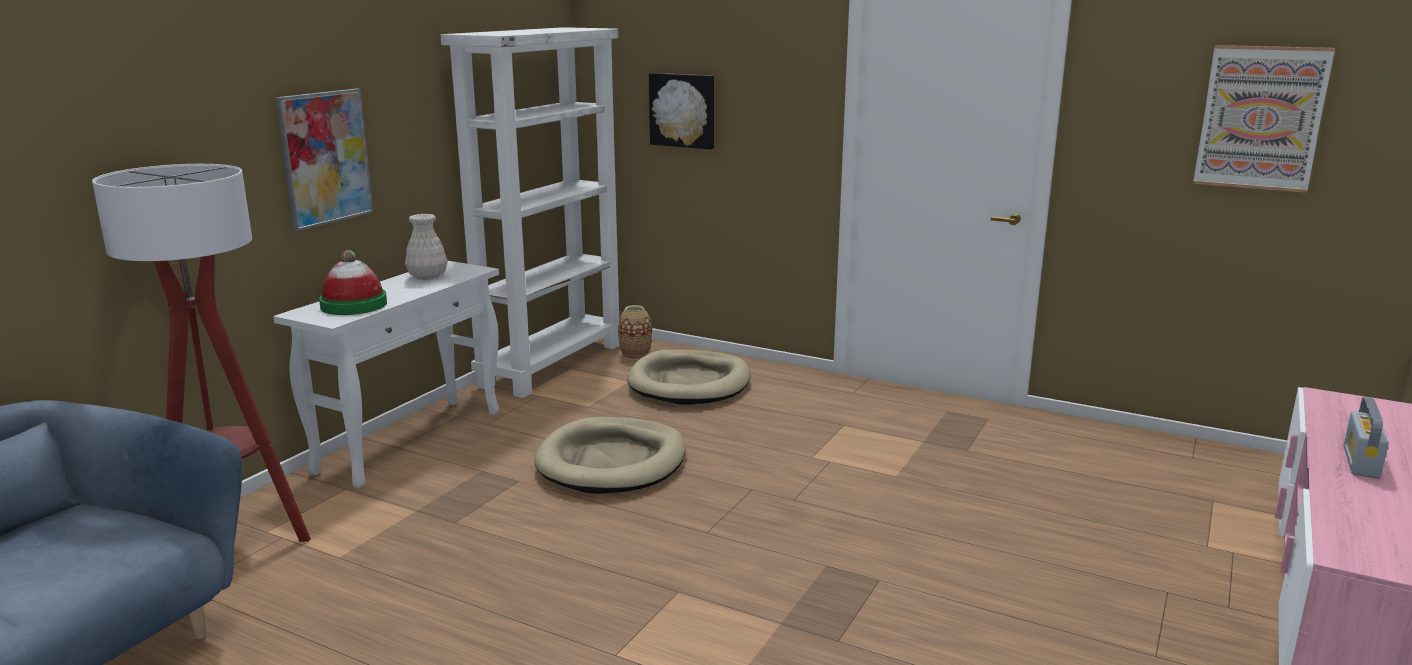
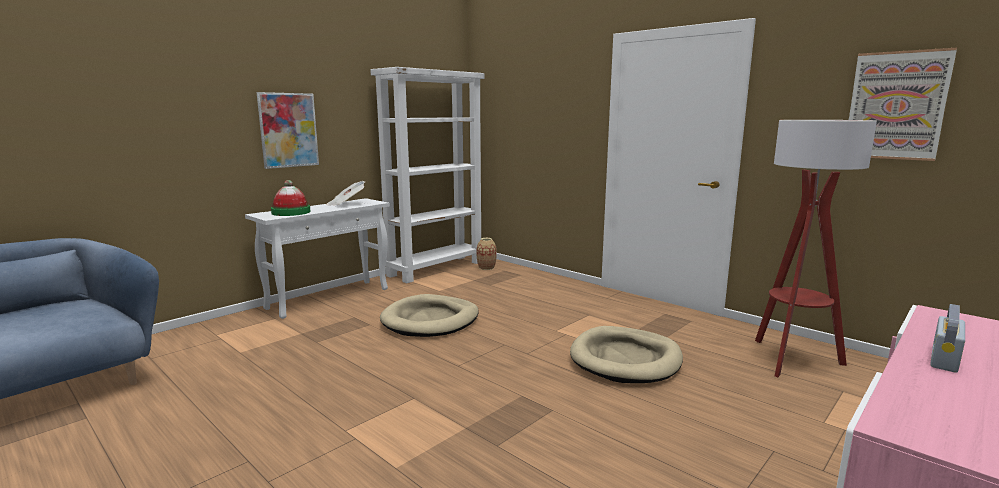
camera: 15 degrees right, 5 degrees down
(232, 541) = (195, 337): floor lamp -> floor lamp (791, 360)
(427, 277) = (346, 204): white vase -> newspaper
(683, 110) = (520, 121): picture -> none
(690, 383) = (508, 284): beige dog bed -> beige dog bed (625, 359)

